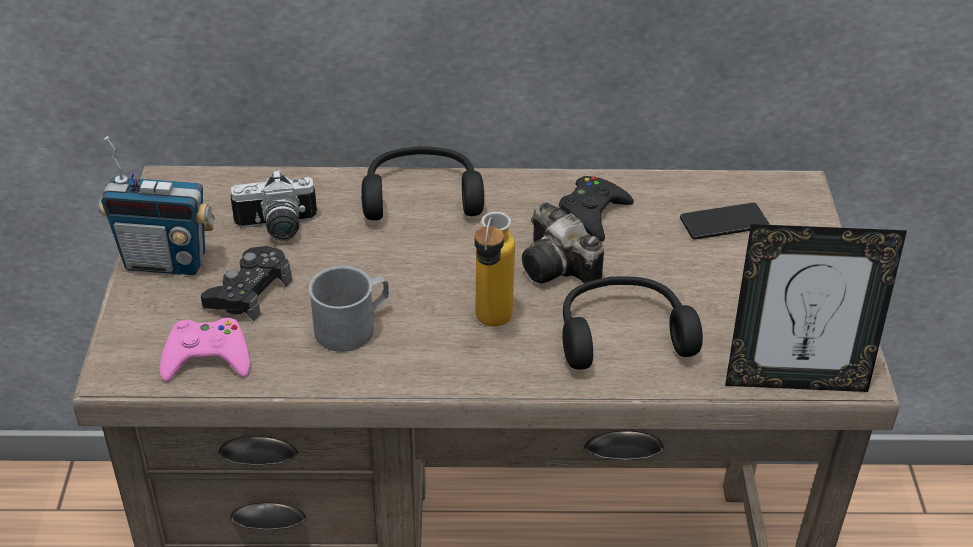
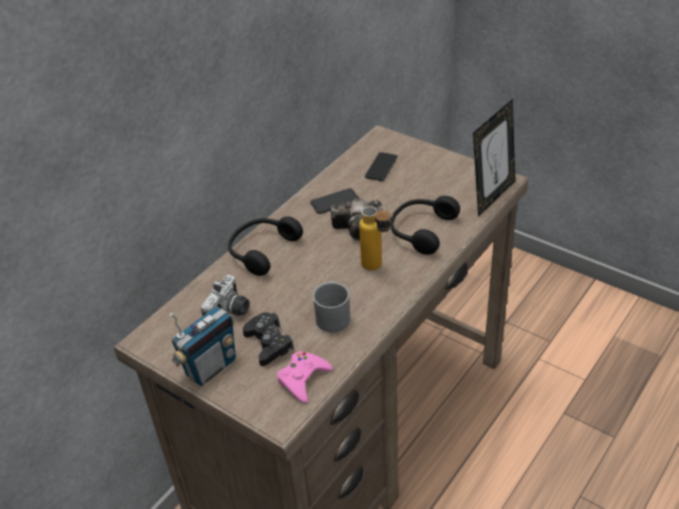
camera: 50 degrees left, 0 degrees up
(593, 213) = (335, 201): black game controller -> phone

